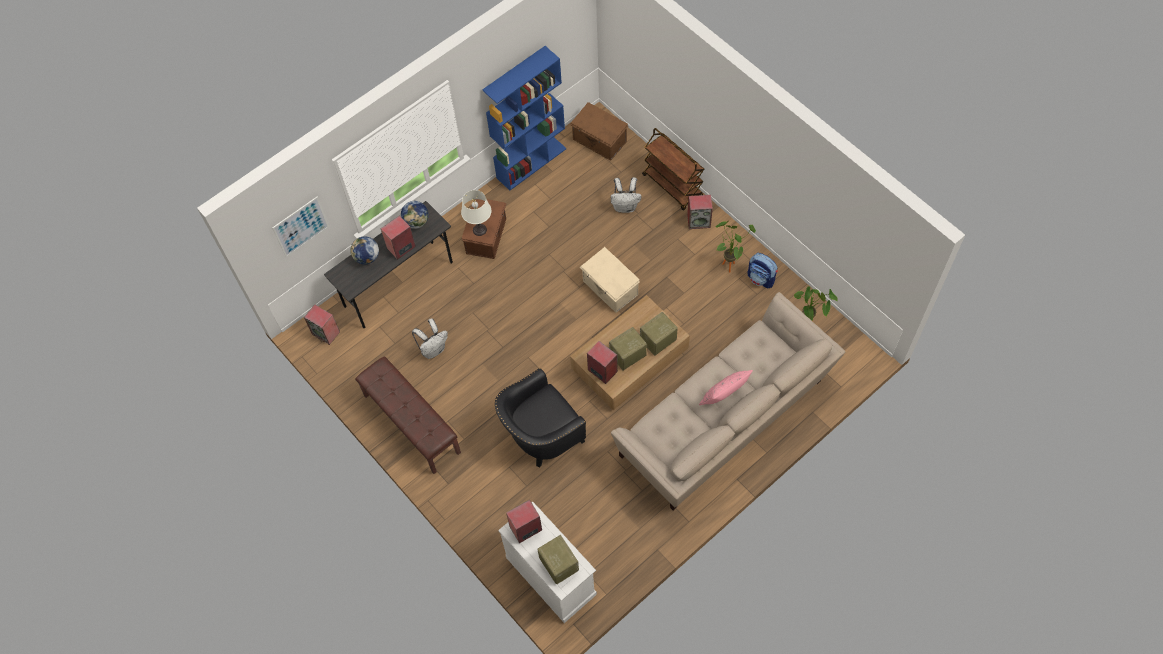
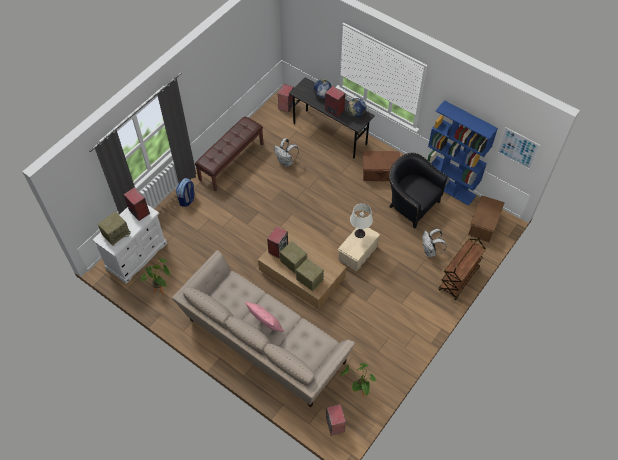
camera: 75 degrees right, 5 degrees down
(301, 226) = (312, 38): picture -> picture (518, 148)
(479, 229) = (373, 159): white table lamp -> white table lamp (360, 233)
(541, 436) = (234, 232): black armchair -> black armchair (411, 204)
(699, 221) = (432, 302): speaker -> speaker (335, 425)
(729, 263) = (400, 328): potted plant -> potted plant (162, 291)
(761, 278) = (392, 353): backpack -> backpack (187, 199)

